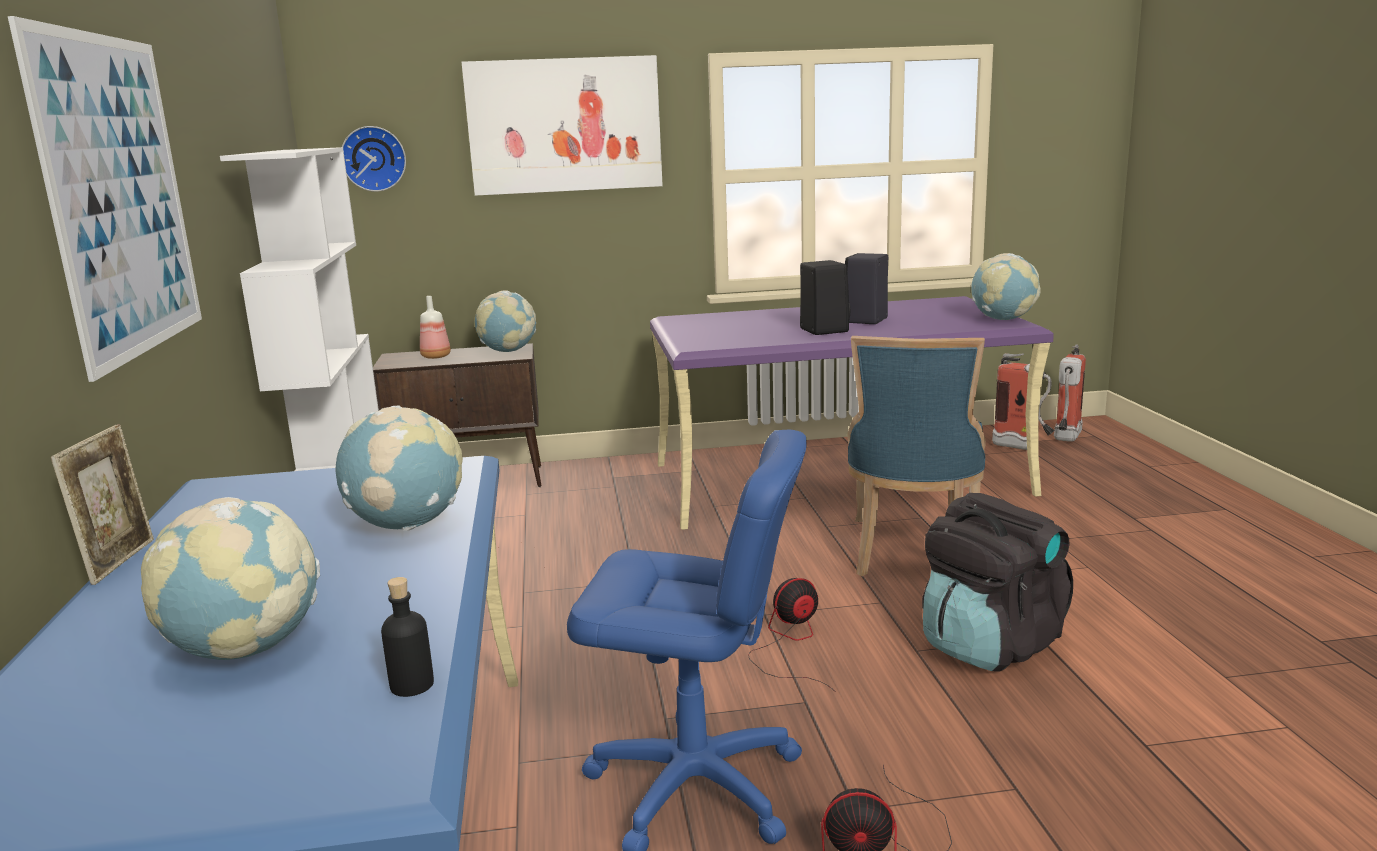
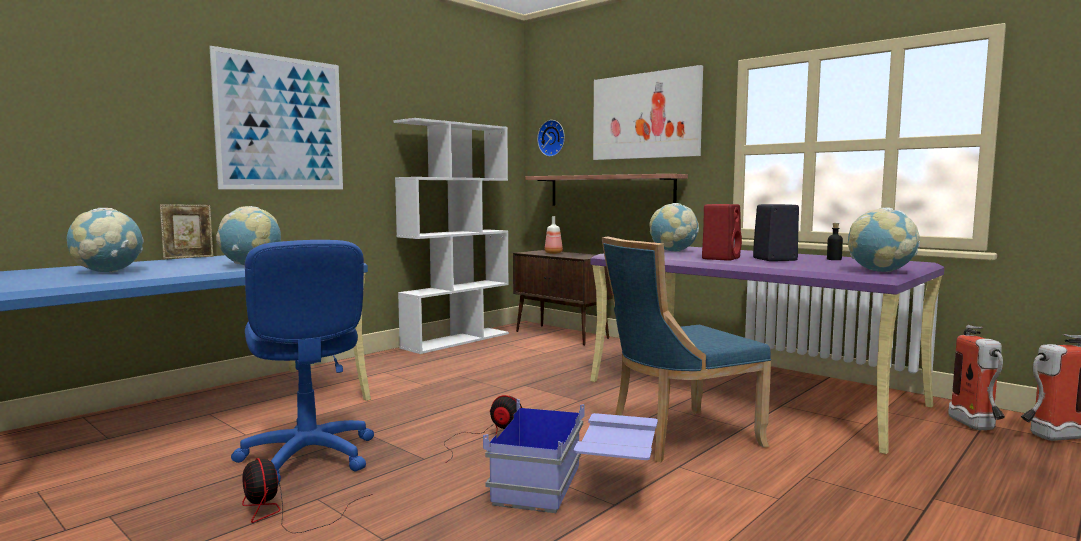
camera: 50 degrees right, 10 degrees down
(412, 685) = (76, 283): black bottle -> black bottle (834, 259)
(508, 351) = (587, 256): globe -> globe (673, 251)
(509, 243) = (610, 191): none -> shelf
(822, 330) = (721, 258): black speaker -> red speaker
(990, 644) = (575, 491): black backpack -> blue storage box

